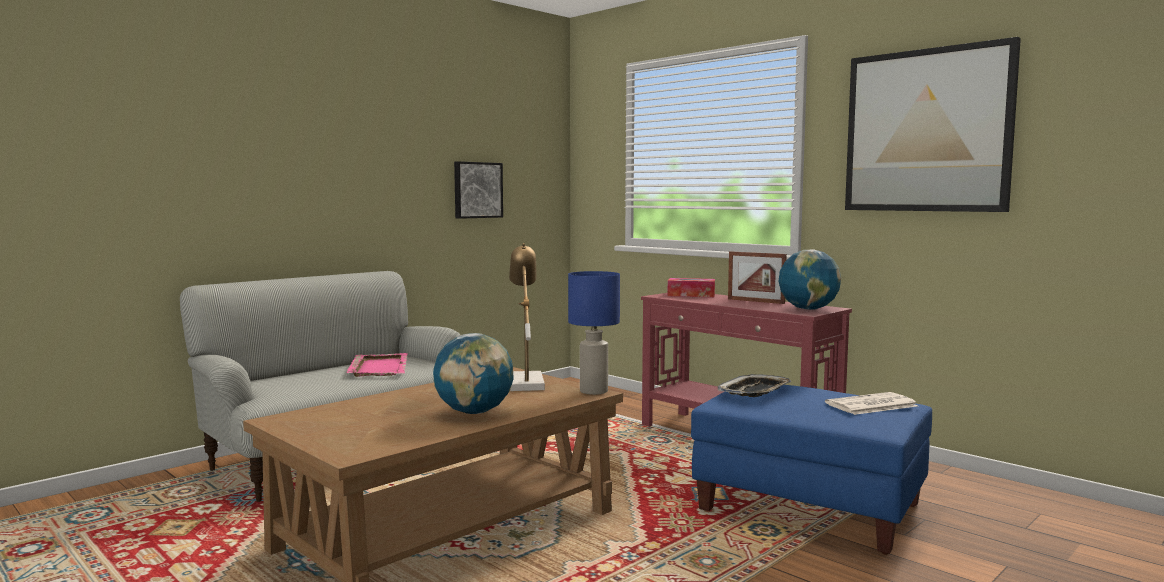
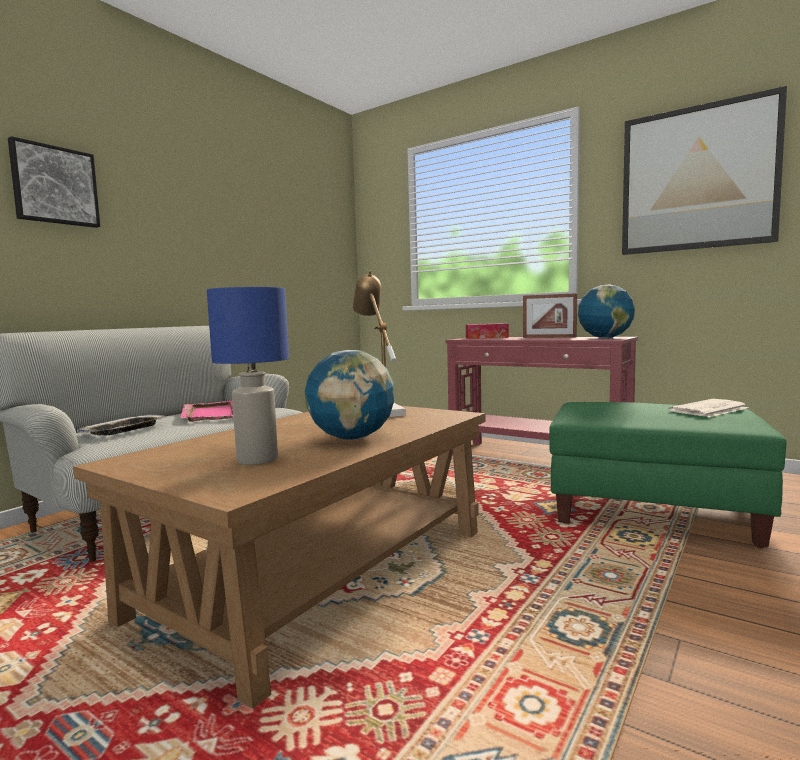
camera: 10 degrees left, 0 degrees up
(477, 190) = (283, 256): picture -> picture (54, 185)
(593, 391) = (455, 413): blue table lamp -> blue table lamp (256, 460)
(755, 391) = (592, 407): tray -> tray (124, 430)
(809, 508) = (652, 511): blue ottoman -> green ottoman

